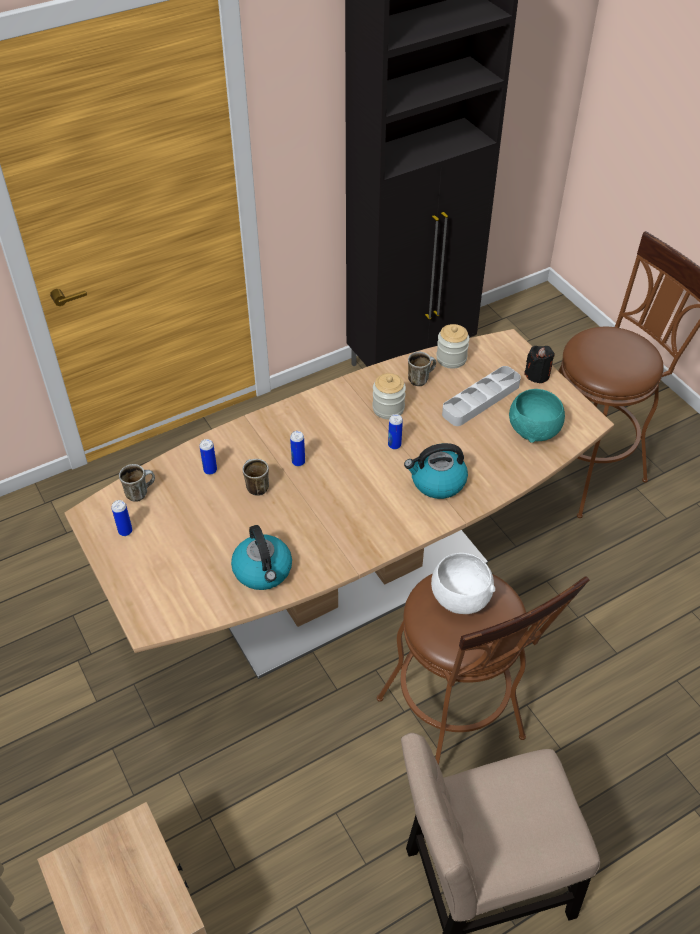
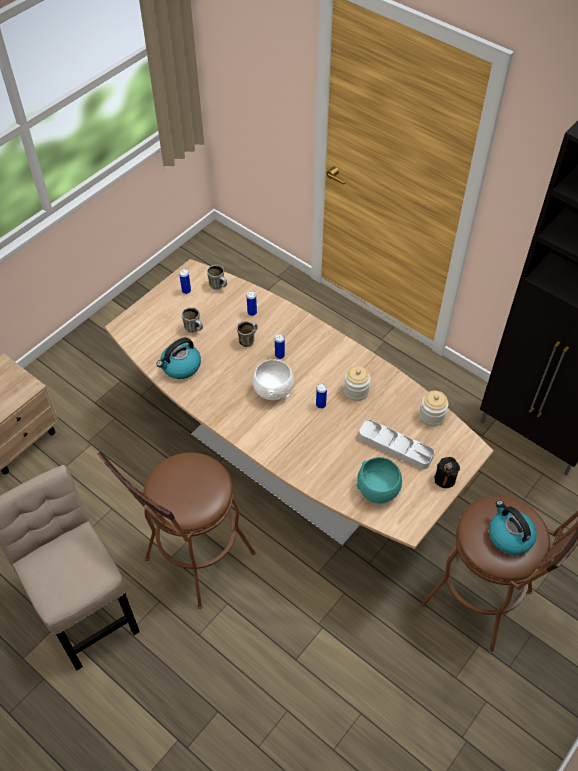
camera: 70 degrees right, 5 degrees up
(420, 378) = (398, 402): mug -> mug (195, 329)
(437, 482) = (296, 440): kettle -> kettle (509, 536)
(459, 598) = (196, 479): white bowl -> white bowl (273, 390)

